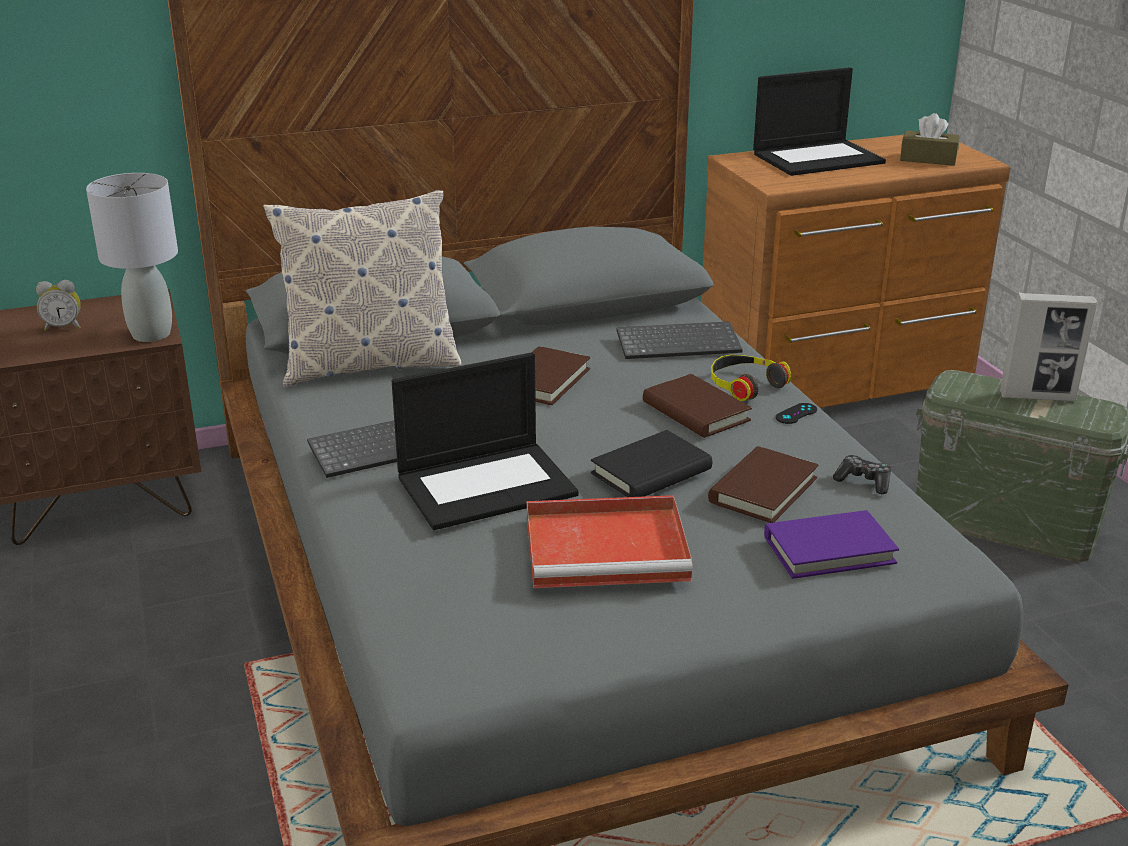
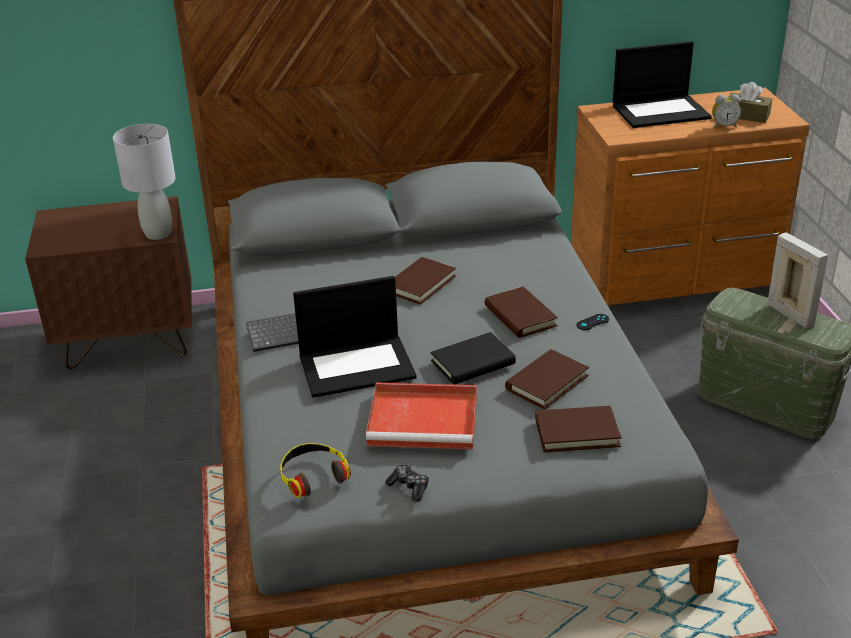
camera: 10 degrees right, 5 degrees up
(63, 327) = (102, 224): alarm clock -> alarm clock (724, 126)
(370, 365) = (304, 263): pillow -> none
(679, 343) = (527, 257): keyboard -> none
(745, 384) = (563, 295): headphones -> headphones (313, 475)
(829, 550) = (577, 432): purple book -> brown book
(863, 481) = (621, 381): game controller -> game controller (409, 487)
(1037, 397) = (789, 315): picture frame -> picture frame turned 135 degrees counterclockwise

